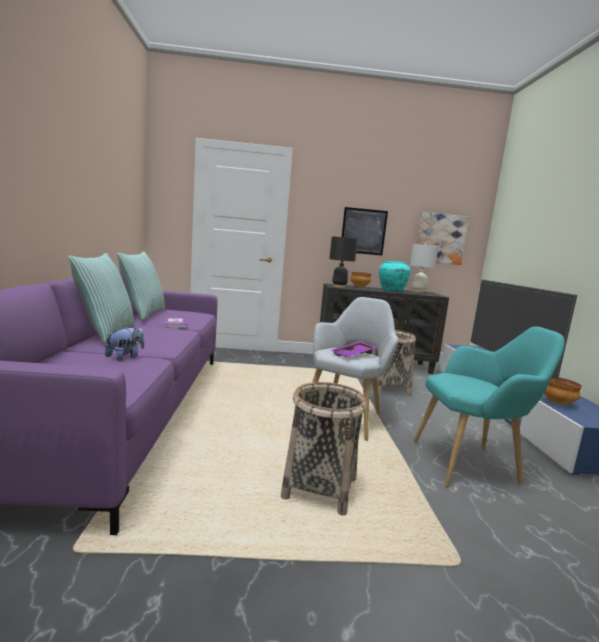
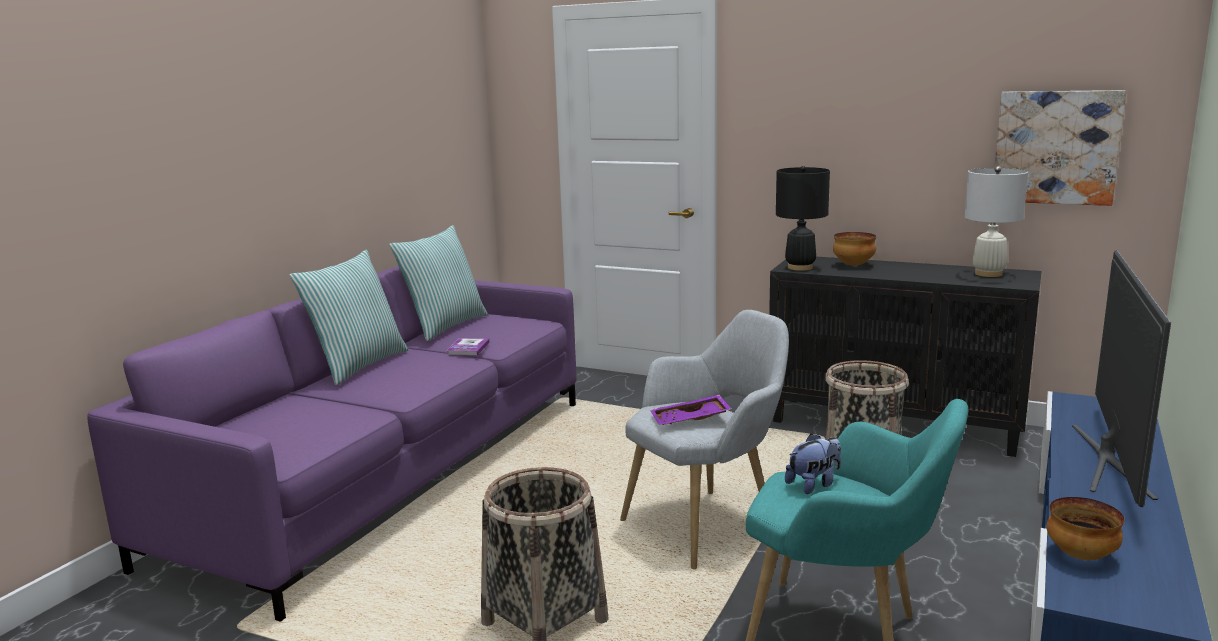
camera: 30 degrees right, 5 degrees up
(125, 357) = (340, 409): plush toy -> plush toy (814, 484)
(363, 231) = (870, 145): picture -> none
(391, 291) = (915, 273): turquoise vase -> none

